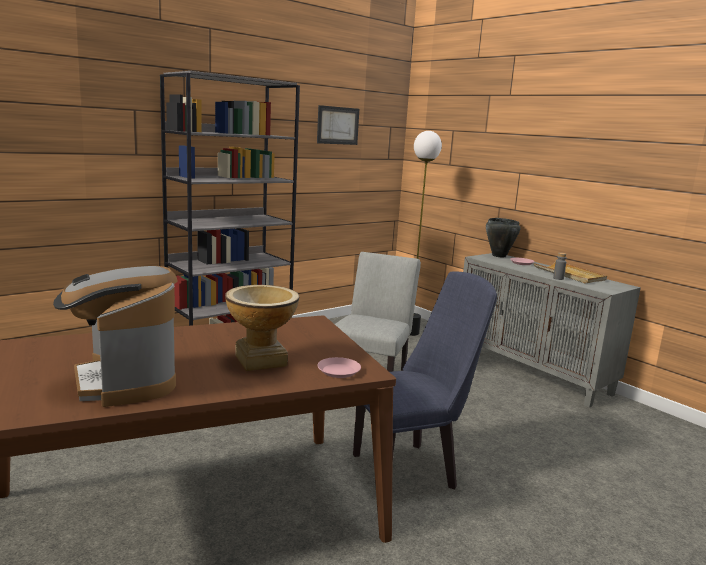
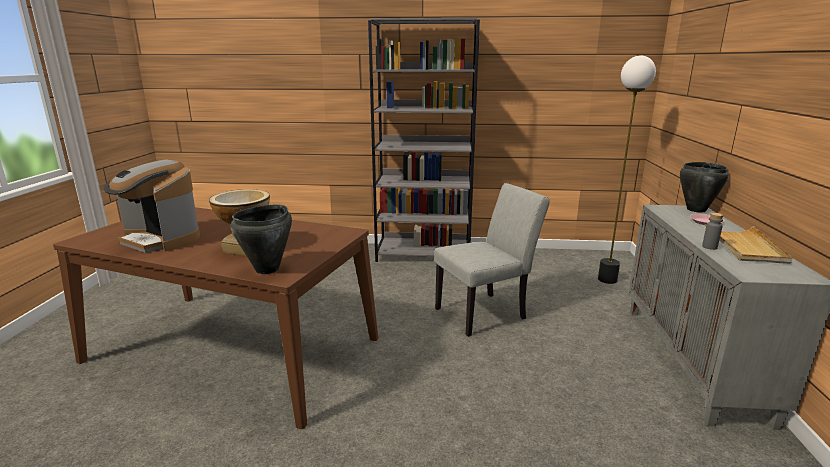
camera: 45 degrees right, 5 degrees up
(124, 381) = (160, 240): coffee machine -> coffee machine turned 75 degrees counterclockwise
(337, 125) = (561, 56): picture -> none
(338, 371) = (267, 269): pink plate -> black cooking pot
(411, 469) = (404, 389): blue chair -> none

